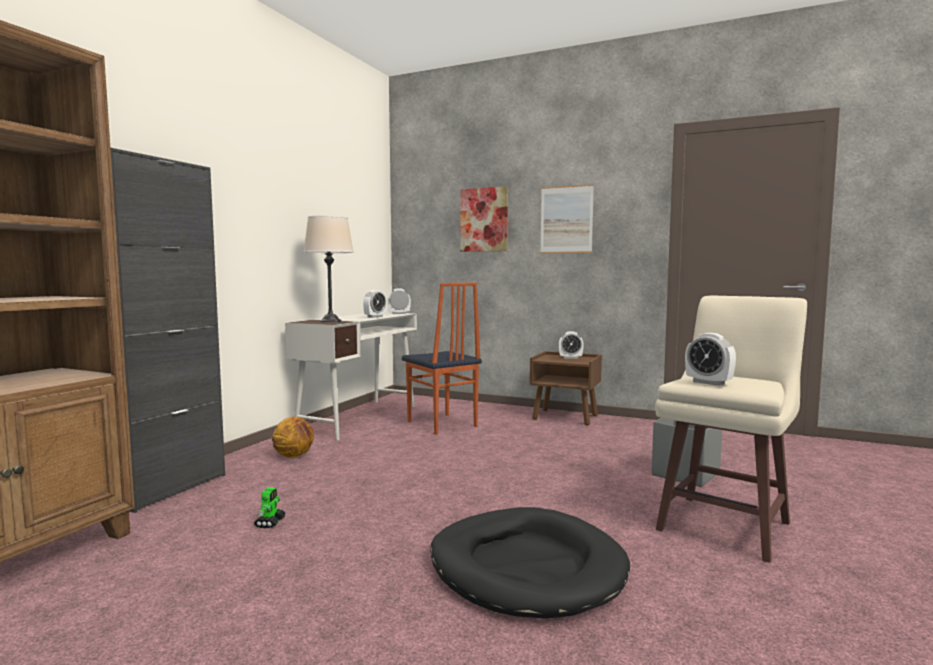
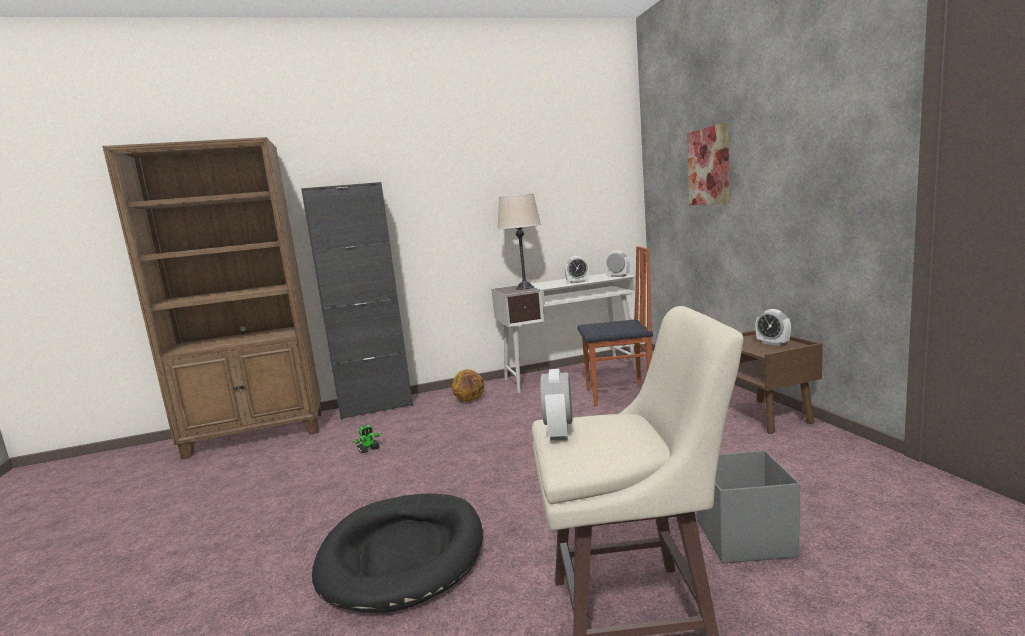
camera: 50 degrees right, 5 degrees up
(441, 424) = (619, 395): chair -> chair turned 105 degrees counterclockwise
(566, 219) = (786, 157): picture -> none

